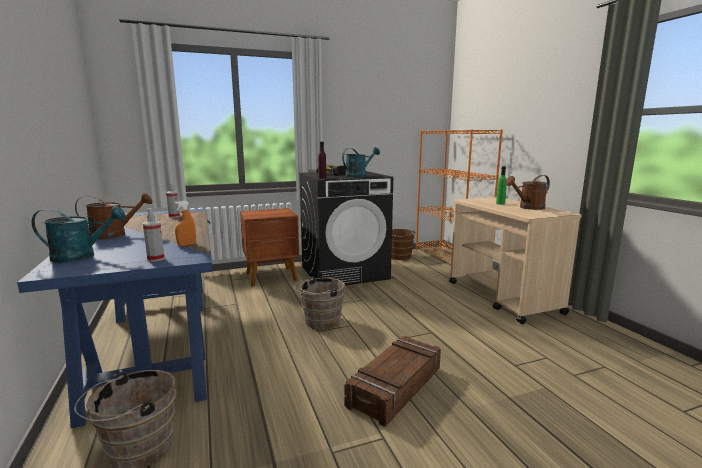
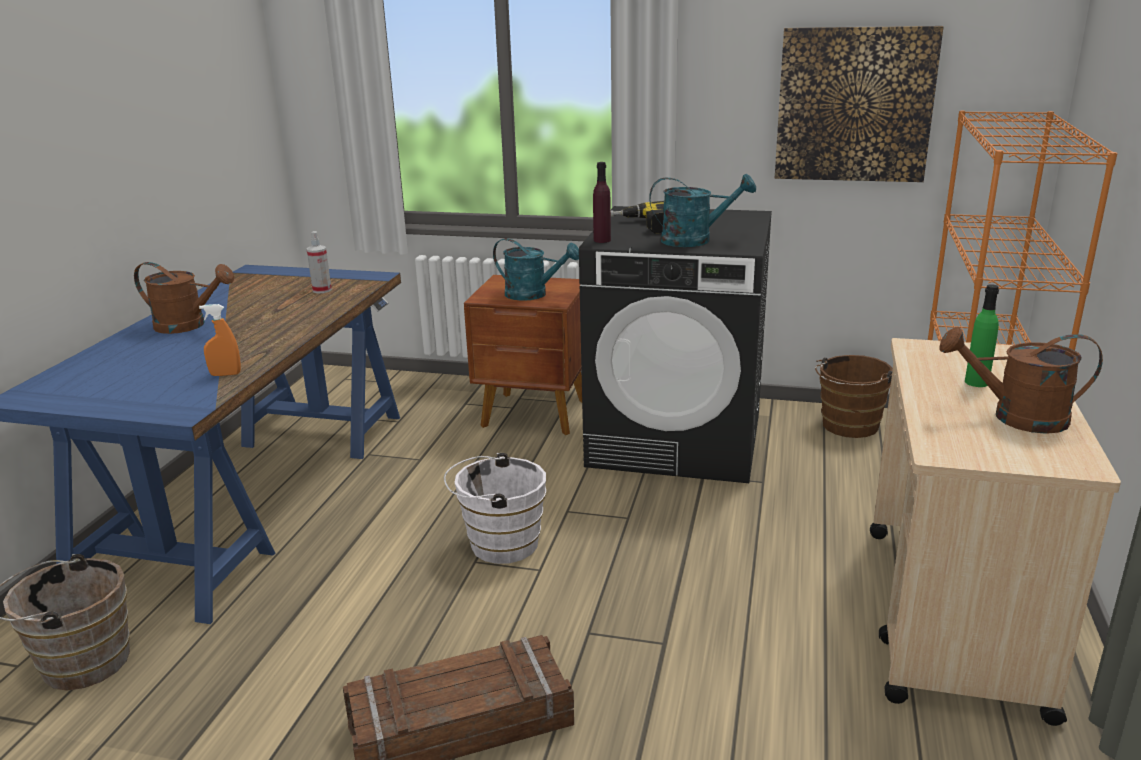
camera: 35 degrees right, 10 degrees up
(81, 256) = (91, 369): turquoise watering can -> turquoise watering can (533, 294)
(156, 259) = (147, 399): spray bottle -> none
(319, 322) = (498, 544): brown bucket -> white bucket
(385, 128) = (854, 105): none -> picture

